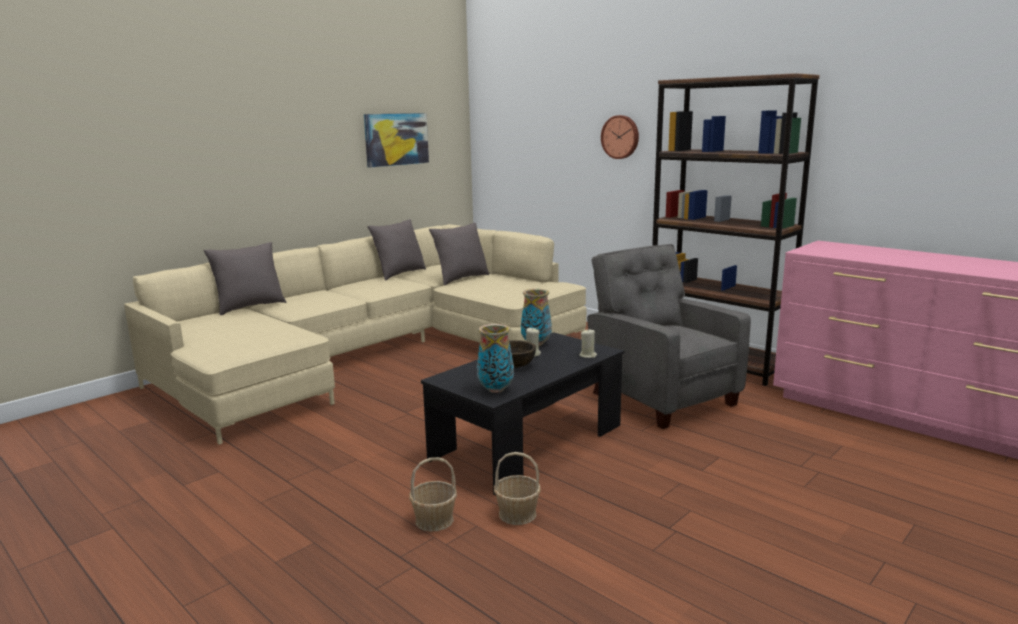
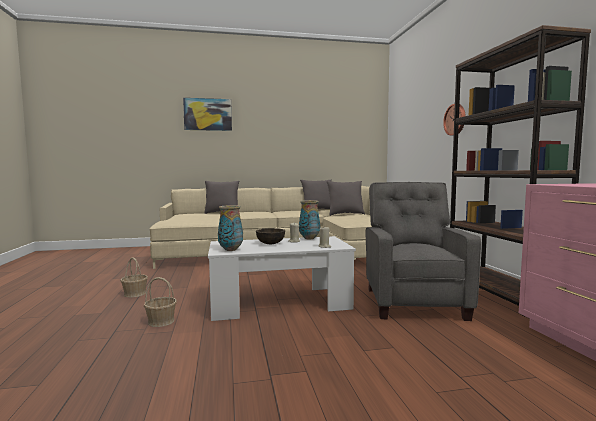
camera: 35 degrees right, 10 degrees down
(396, 139) = (332, 134): picture -> picture (208, 114)
(517, 514) = (202, 333): basket -> basket (135, 293)
(528, 442) = (279, 302): black coffee table -> white coffee table

